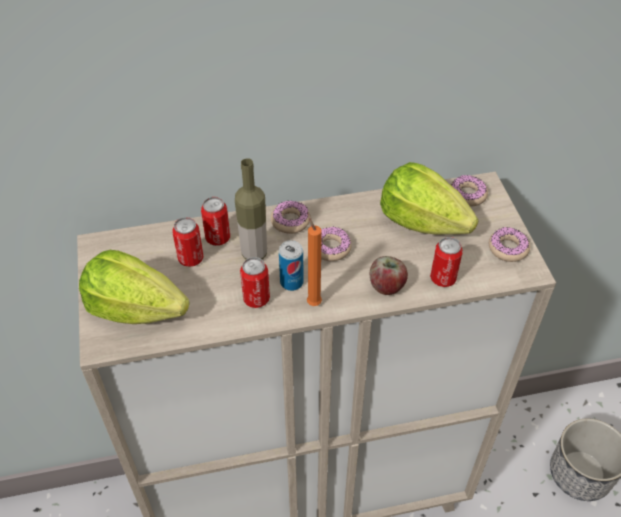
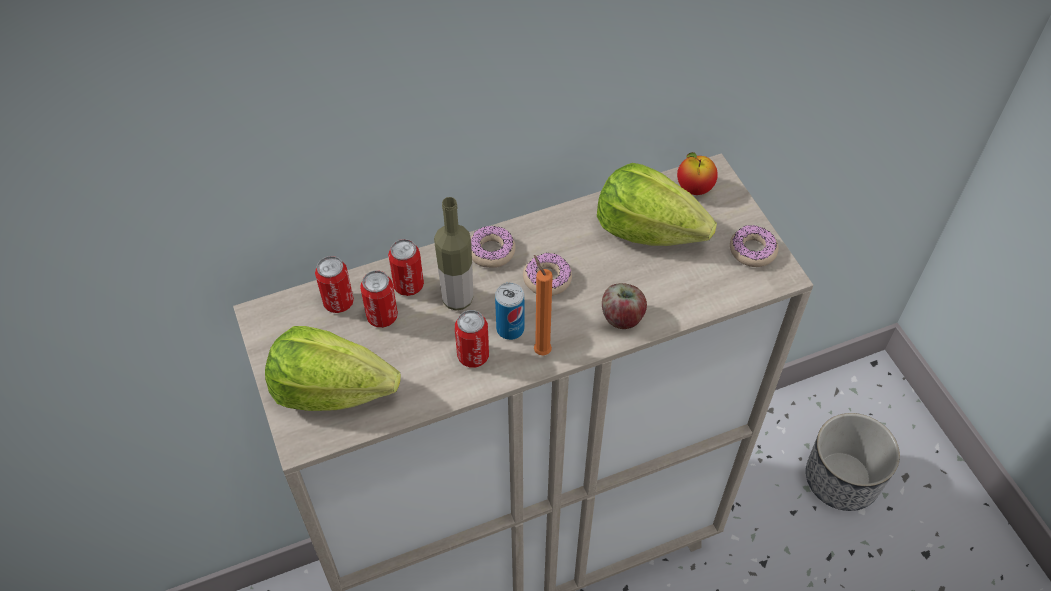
camera: 10 degrees left, 5 degrees up
(443, 278) = (685, 298): can -> can (338, 302)
(467, 195) = (694, 188): donut -> apple

